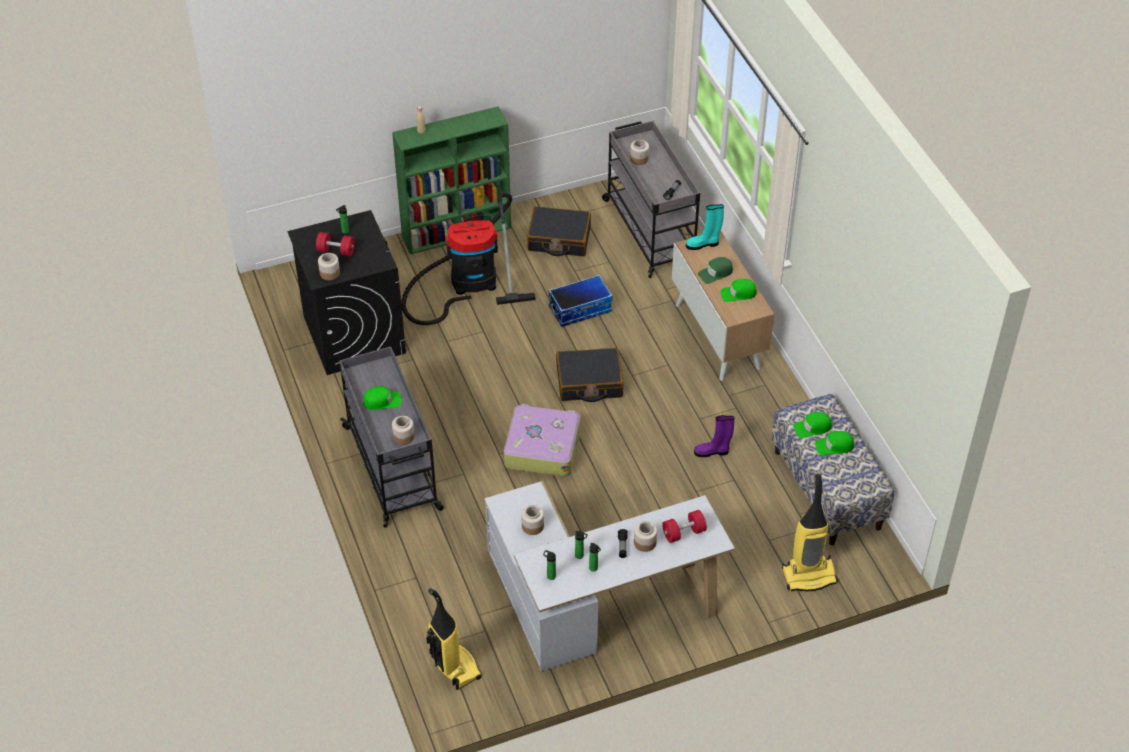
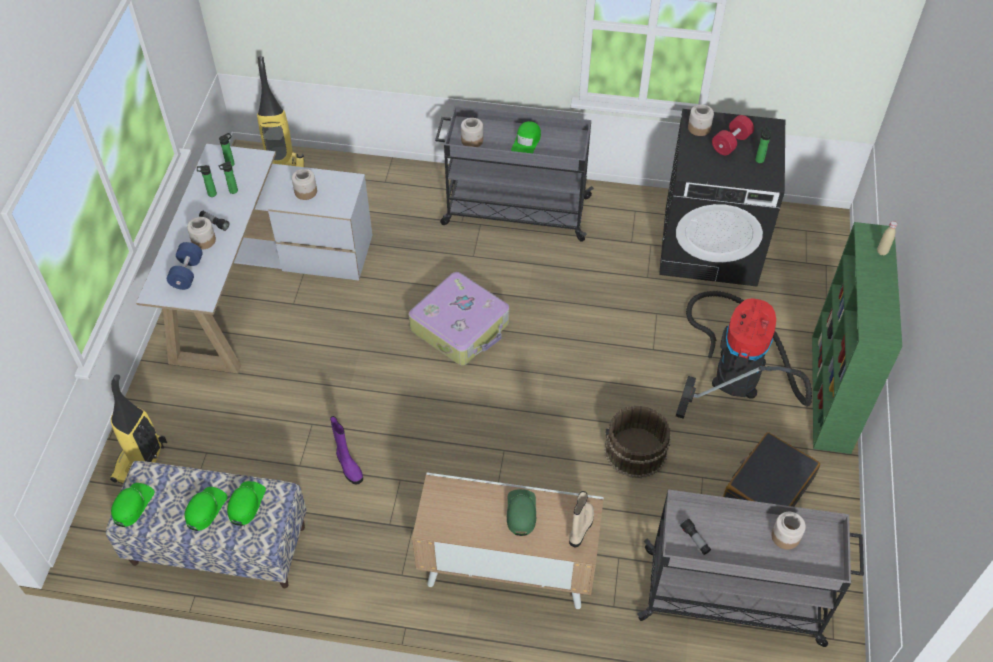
camera: 120 degrees right, 5 degrees up
(580, 309) = (635, 452): storage box -> brown bucket
(589, 382) = (519, 406): black suitcase -> none
(683, 532) = (187, 273): red dumbbell -> blue dumbbell
(703, 244) = (580, 527): turquoise boot -> beige boot
(712, 452) = (348, 466): purple boot -> purple boot turned 120 degrees clockwise
(738, 293) = (470, 517): green cap -> green cap (132, 505)

